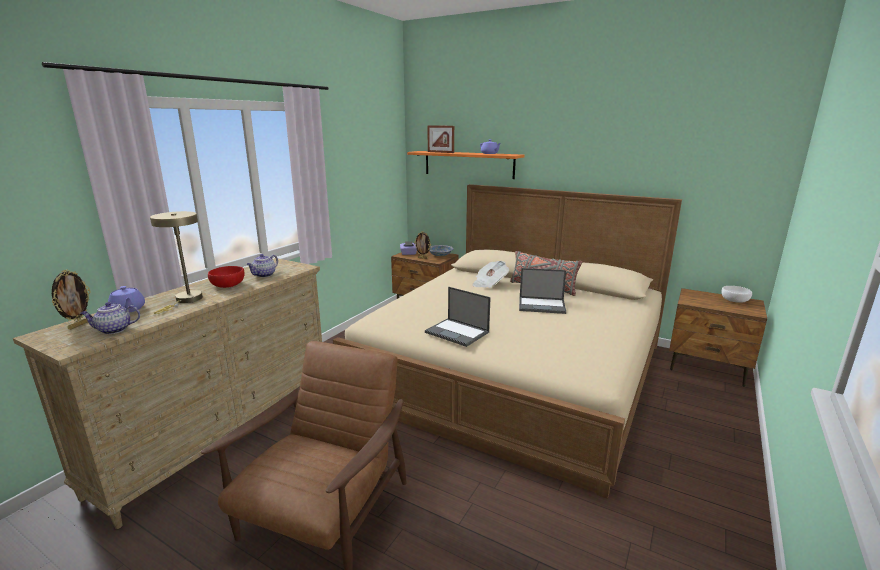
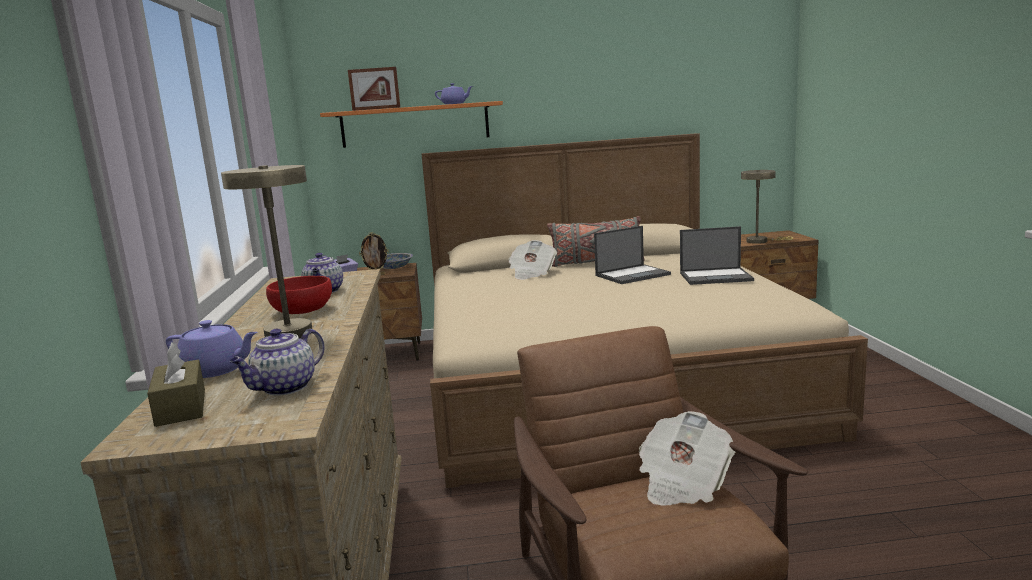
camera: 35 degrees left, 5 degrees down
(78, 325) = (181, 407): picture frame -> brown tissue box
(338, 461) = (682, 483): none -> newspaper
(458, 332) = (605, 316): laptop -> laptop (716, 277)
(711, 304) = (760, 241): none -> beige table lamp
(735, 301) = (771, 235): white bowl -> none

